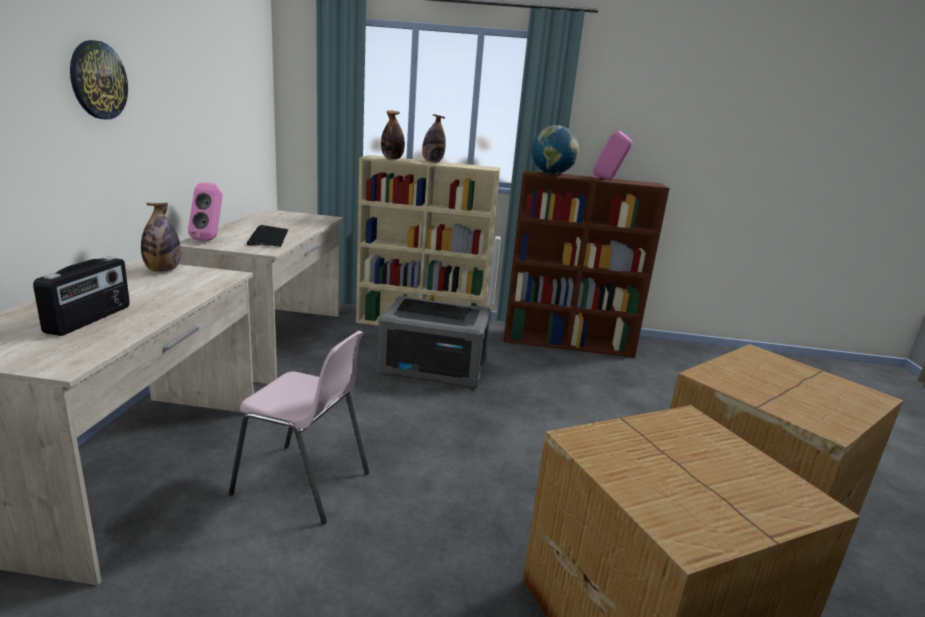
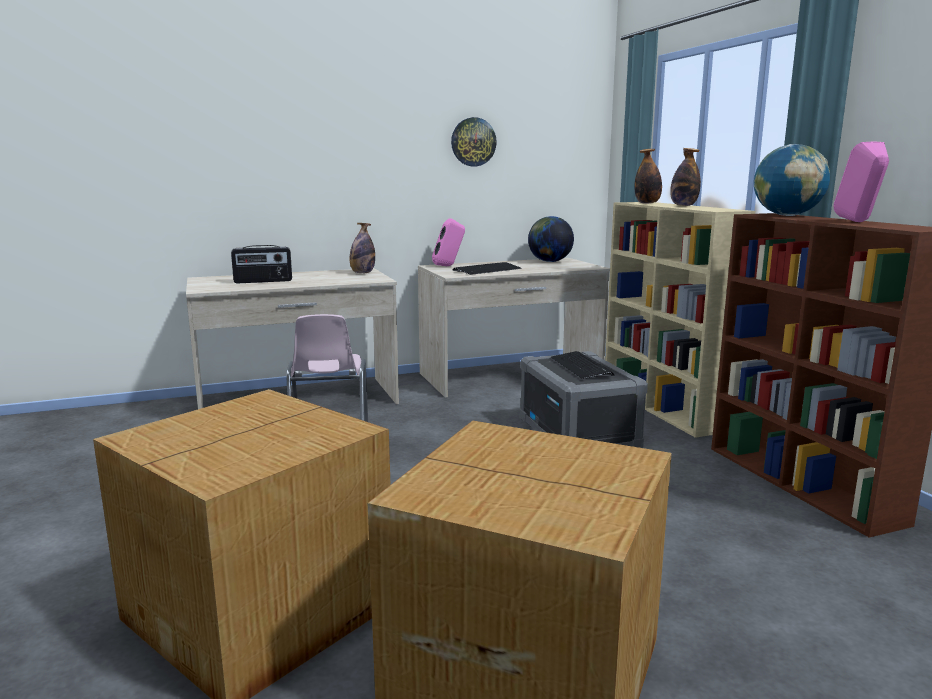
camera: 65 degrees right, 5 degrees down
(98, 80) = (361, 141): wall clock -> wall clock (473, 142)
(272, 217) = (549, 261): none -> globe

